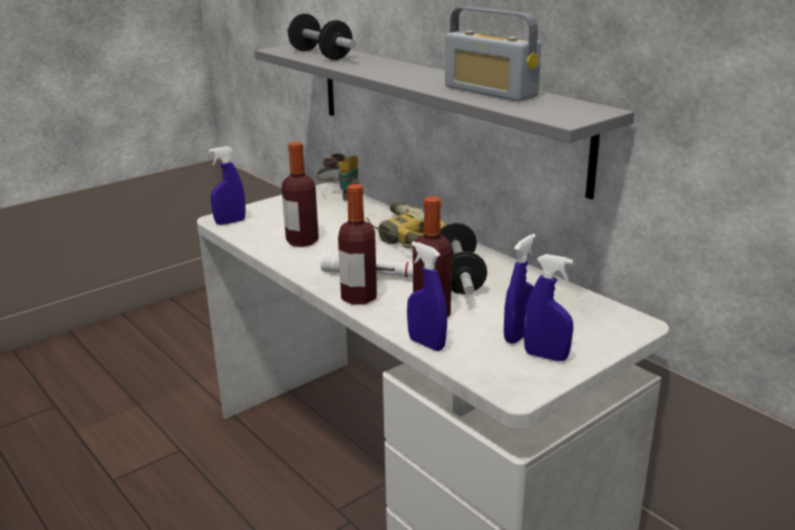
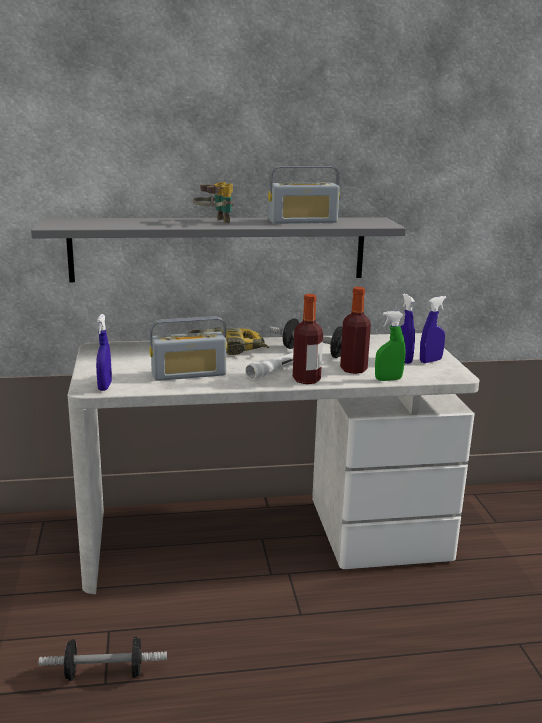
camera: 60 degrees left, 5 degrees down
(302, 241) = (189, 374): bottle -> radio
(320, 55) = (105, 223): dumbbell -> dumbbell (104, 673)
(340, 195) = (120, 346): binoculars -> binoculars (214, 222)
(426, 344) = (388, 379): blue spray bottle -> green spray bottle

